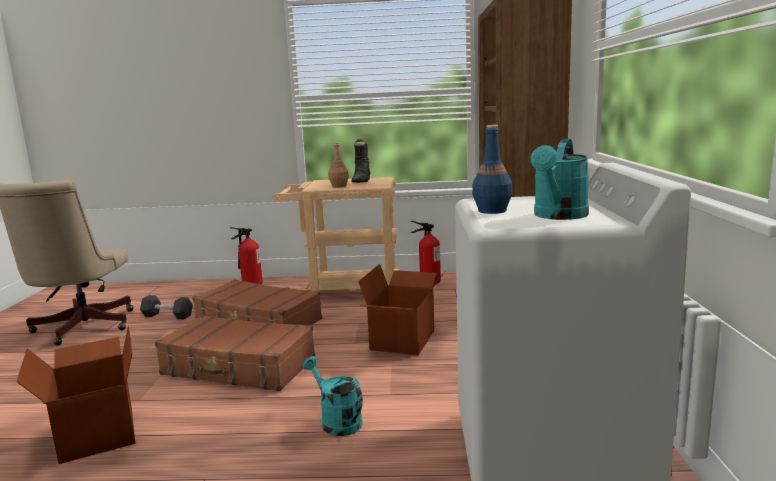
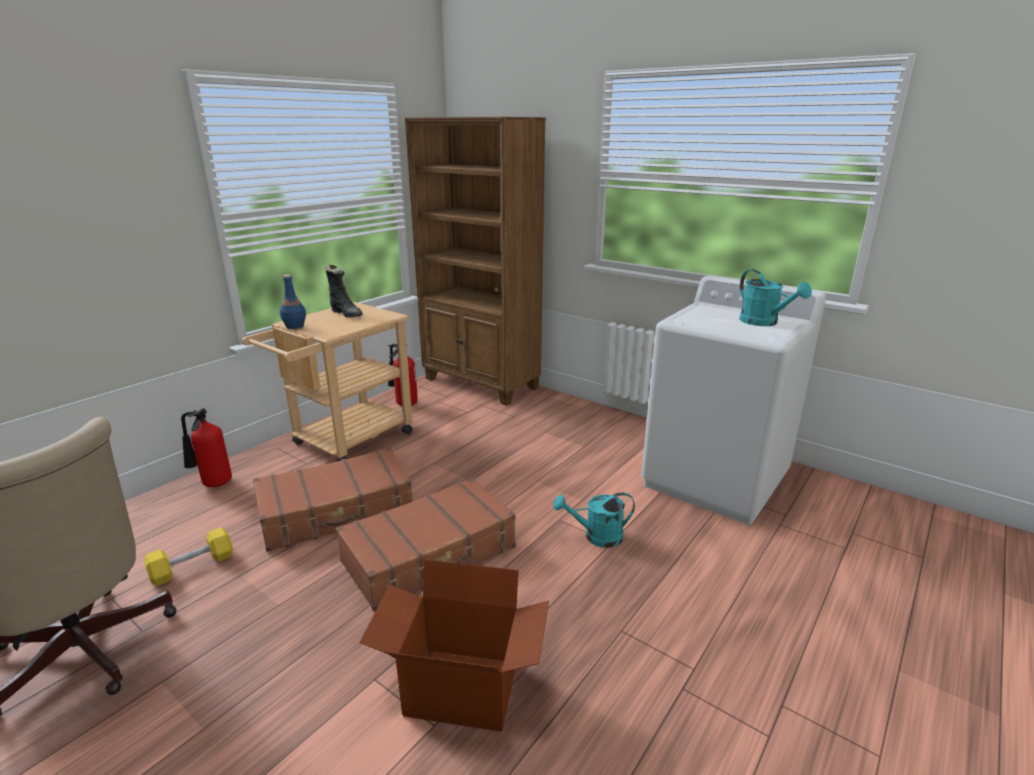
camera: 55 degrees left, 10 degrees up
(167, 316) = (192, 566): black dumbbell -> yellow dumbbell
(339, 186) = (347, 325): brown bottle -> none
(404, 340) = (500, 459): cardboard box -> none
(491, 211) = (723, 327): blue bottle -> blue bottle (294, 326)

